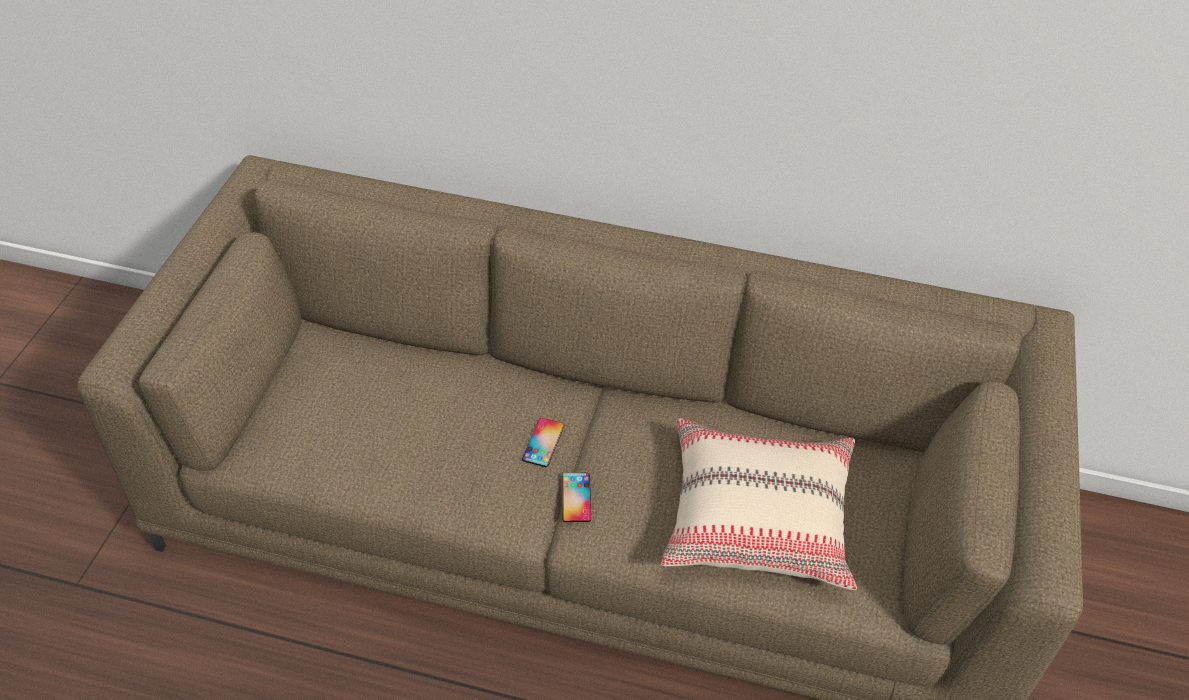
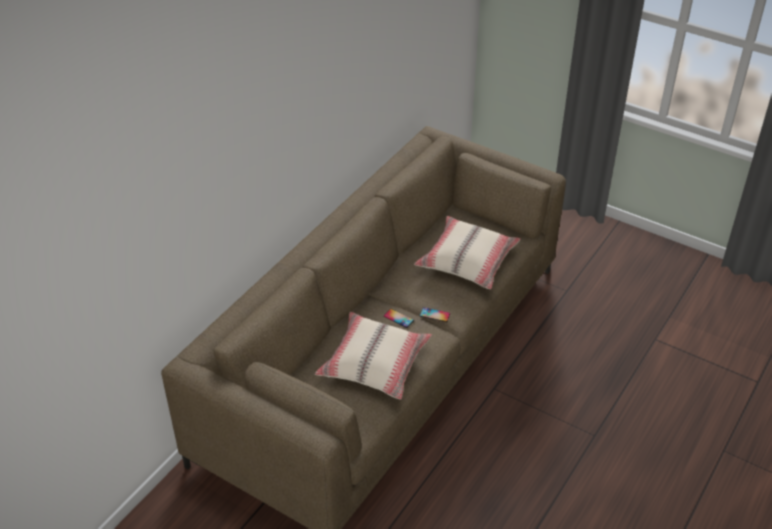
camera: 70 degrees left, 5 degrees down
(411, 435) = (374, 363): none -> beige pillow

